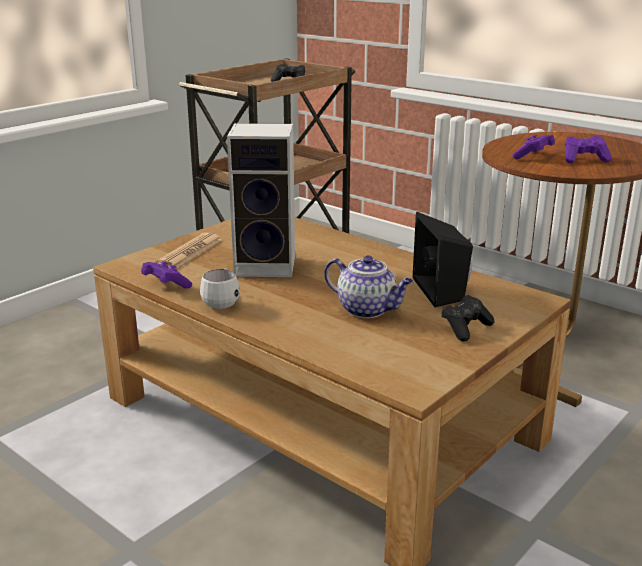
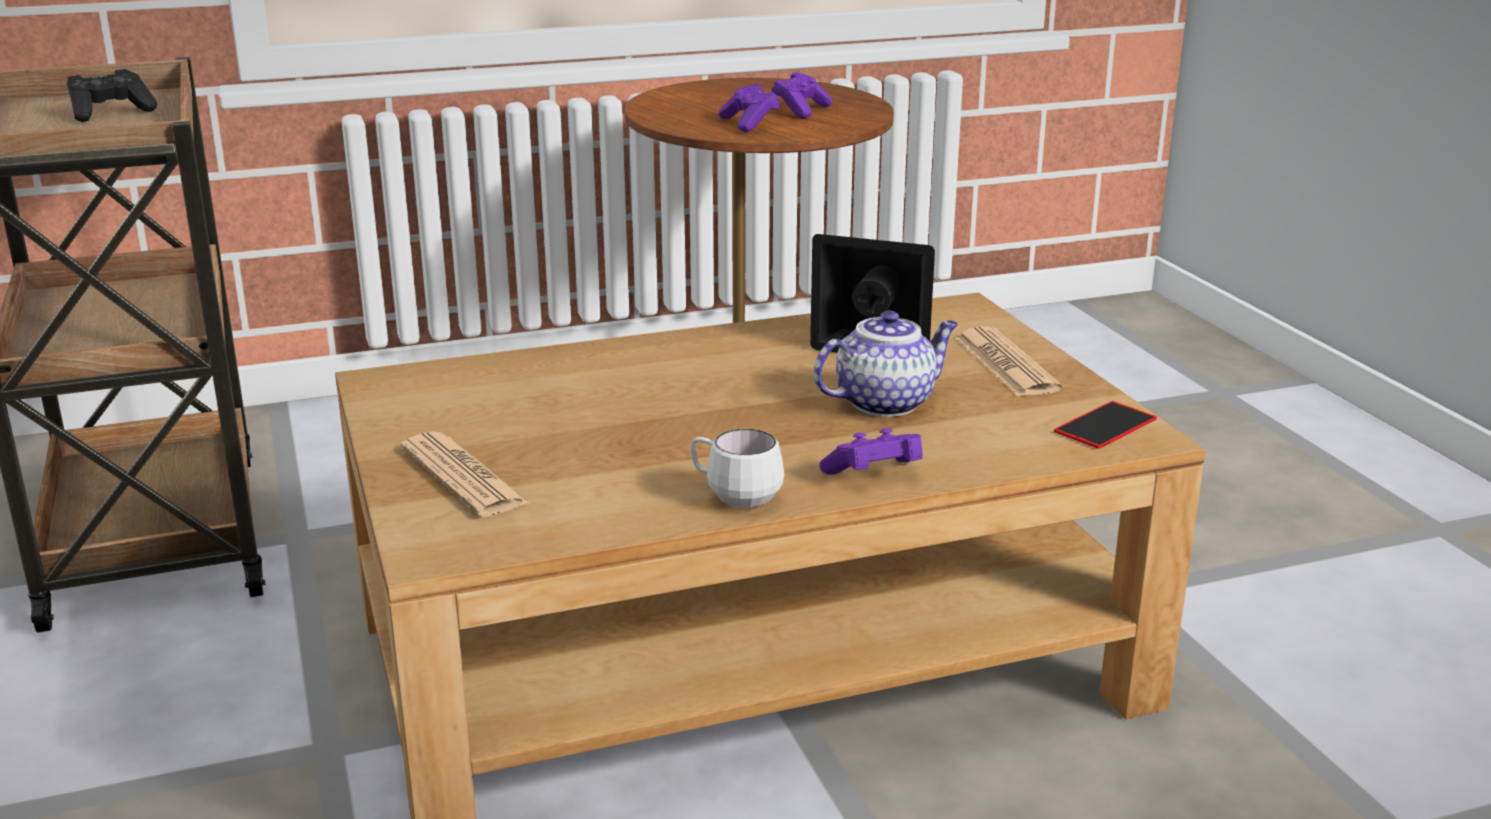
camera: 60 degrees left, 0 degrees up
(165, 285) = (596, 529): purple game controller -> purple game controller (875, 475)
(268, 265) = (627, 428): speaker -> none
(414, 373) = (1105, 425): none -> phone
(466, 328) = (1005, 364): black game controller -> newspaper

